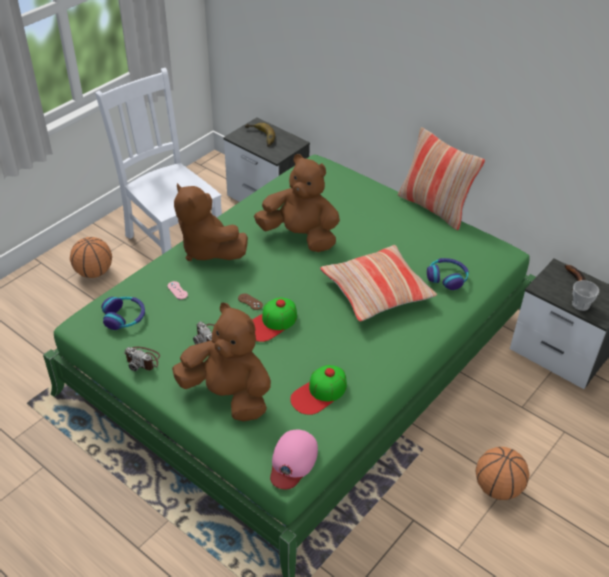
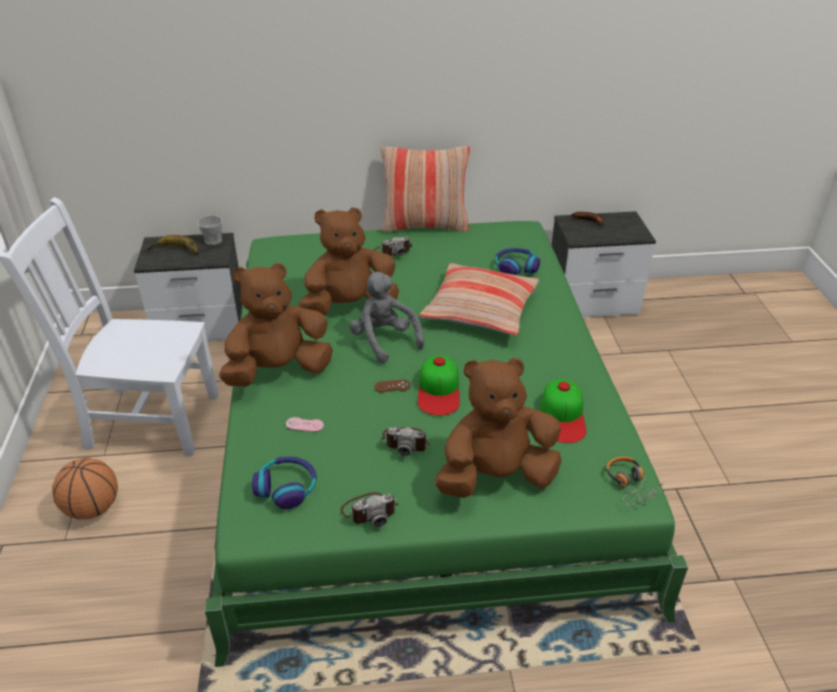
camera: 45 degrees left, 5 degrees down
(208, 250) = (278, 371): brown plush toy -> brown plush toy turned 150 degrees clockwise
(287, 271) = (384, 340): none -> grey plush toy
(292, 461) = (630, 484): pink cap -> headphones
(382, 214) = (392, 251): none -> camera
(497, 488) = (688, 419): basketball -> none
(580, 304) = (618, 235): cup -> cup (213, 240)

